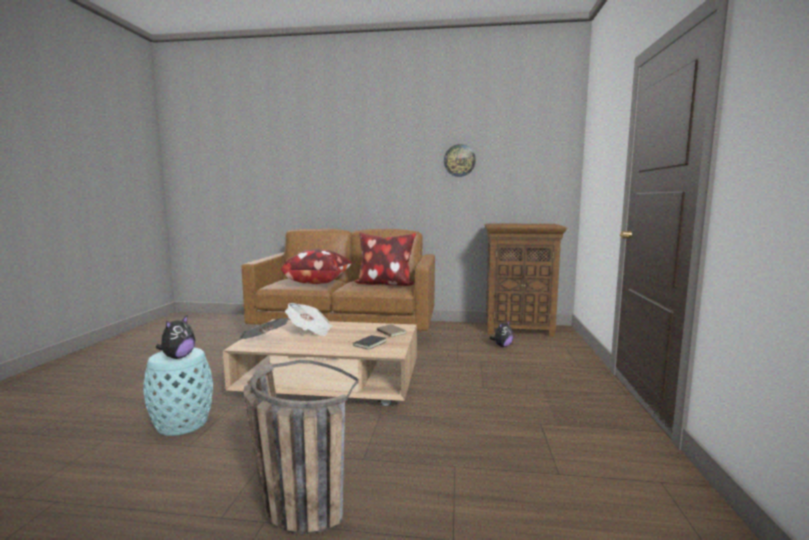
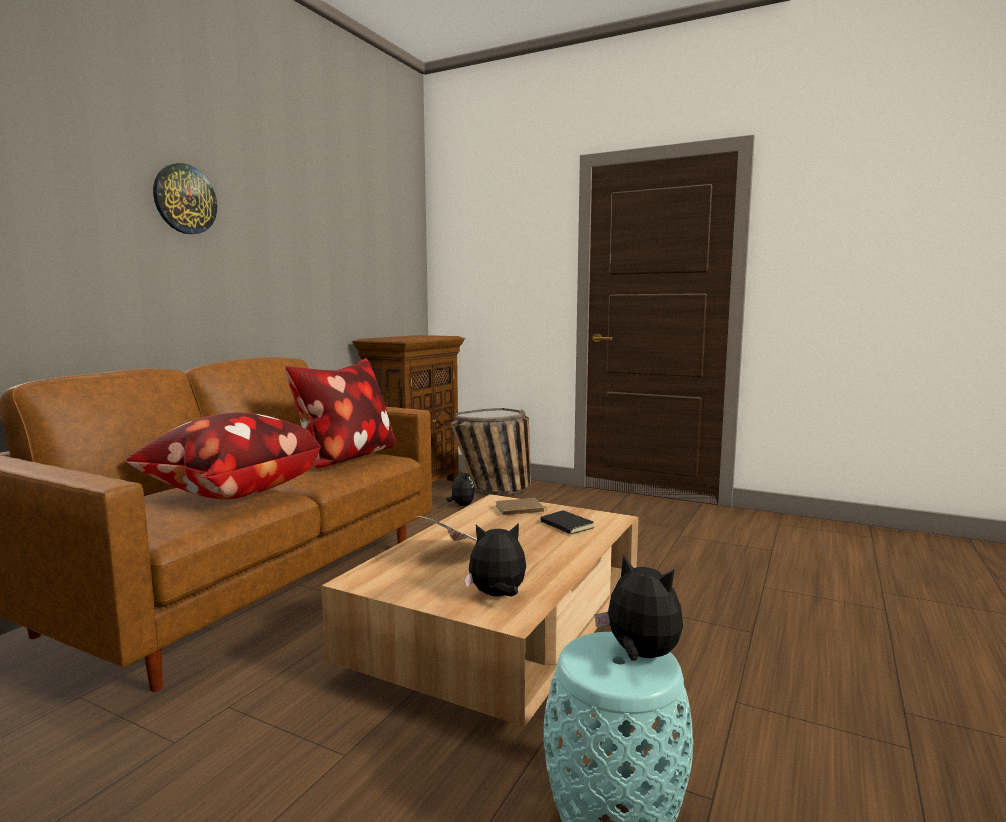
camera: 70 degrees left, 0 degrees up
(264, 342) = (497, 596): newspaper -> plush toy
(291, 501) = (856, 689): basket -> basket (494, 492)
(459, 160) = (315, 235): wall clock -> wall clock (184, 199)

